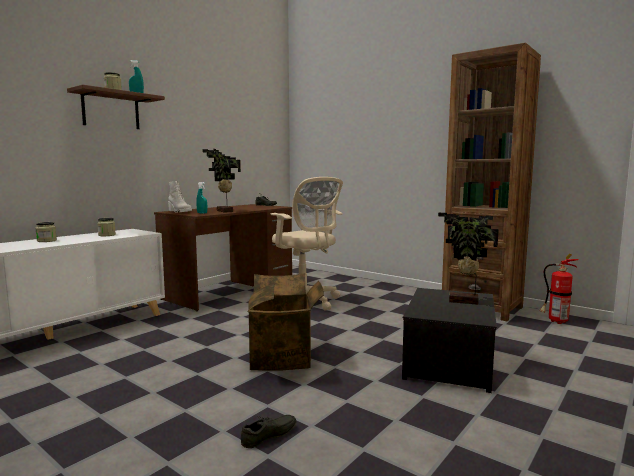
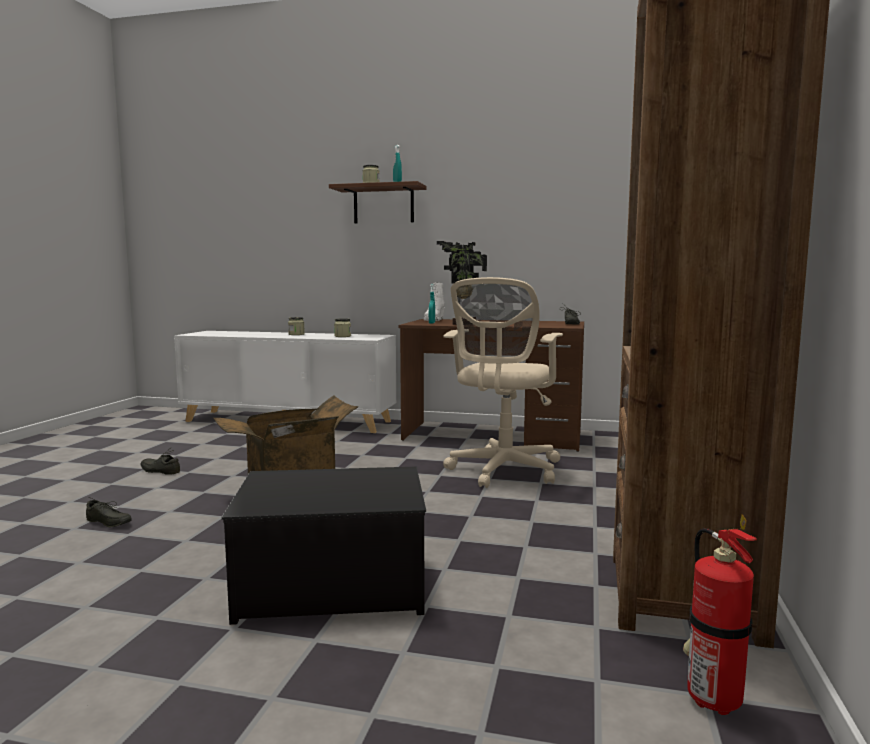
camera: 65 degrees right, 0 degrees up
(123, 406) = (161, 470): none -> grey shoe
(464, 302) = (348, 494): potted plant -> none

